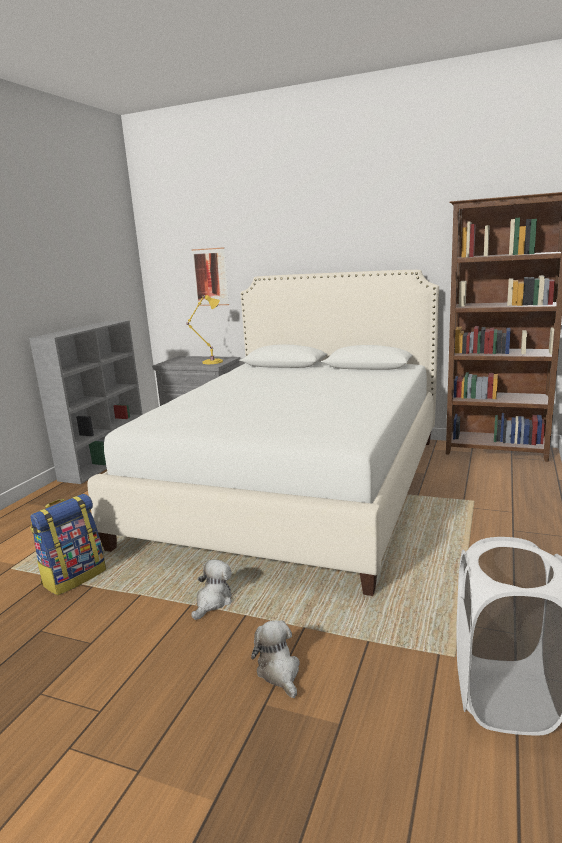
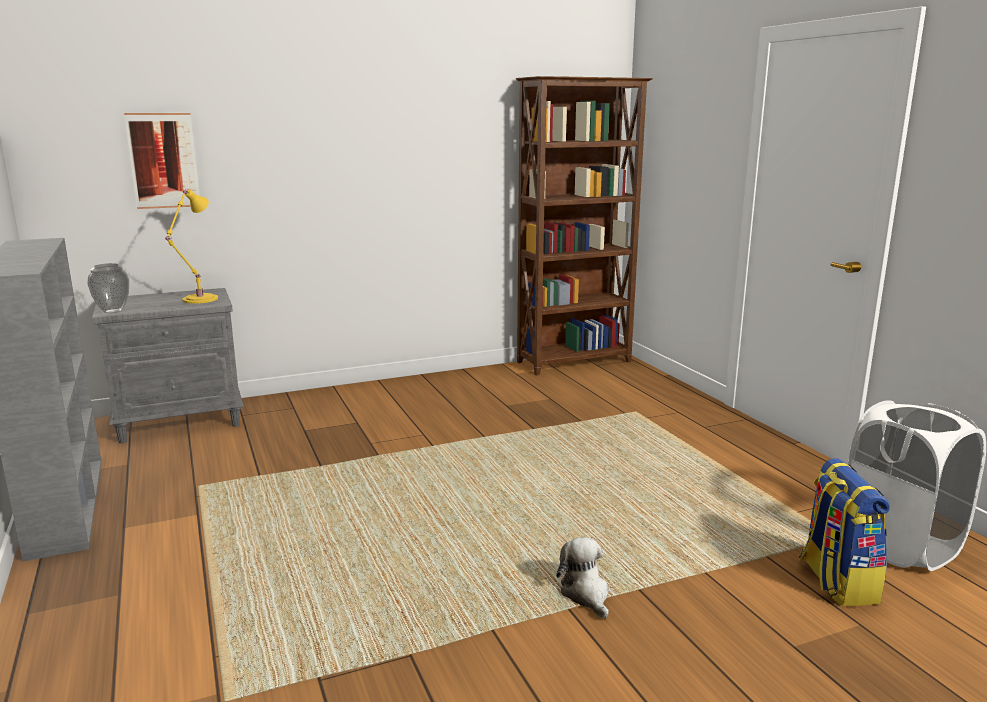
camera: 45 degrees left, 0 degrees up
(74, 577) = (360, 658): backpack -> backpack (836, 582)
(165, 363) = (113, 311): none -> vase
(279, 672) = (756, 616): plush toy -> none
(297, 486) = (444, 449): white bed -> none

